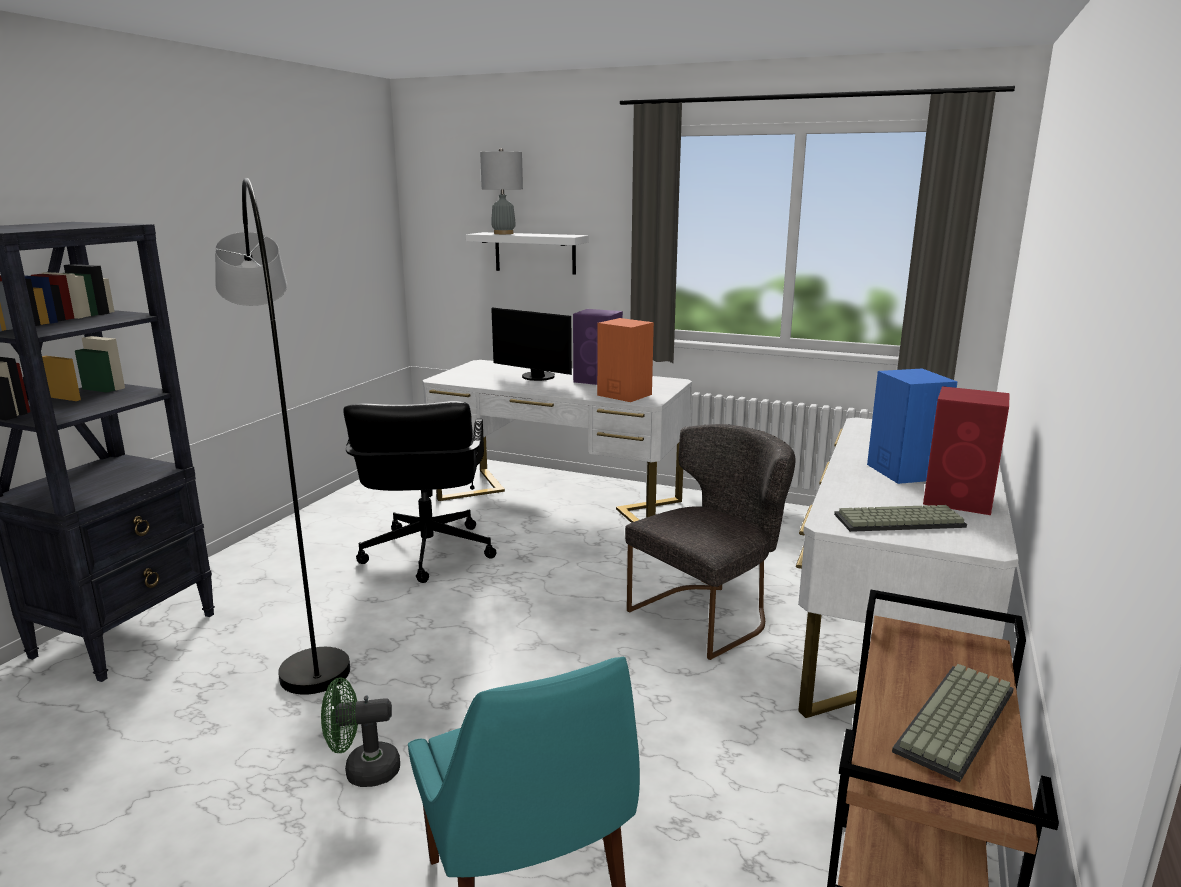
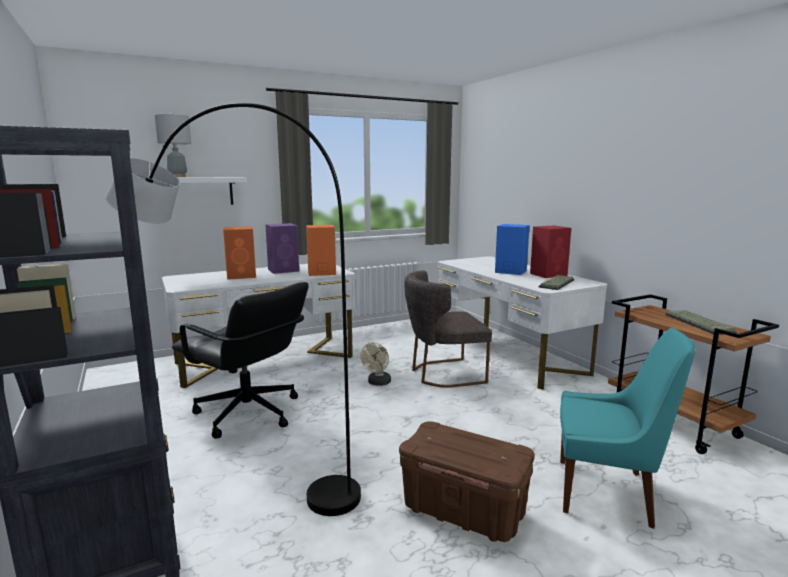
camera: 50 degrees left, 5 degrees down
(363, 771) = (464, 511): green fan -> brown storage box
(536, 377) = (242, 276): monitor -> orange speaker
(605, 583) = (377, 383): none -> beige fan
(709, 614) = (442, 374): grey chair -> grey chair turned 105 degrees counterclockwise

